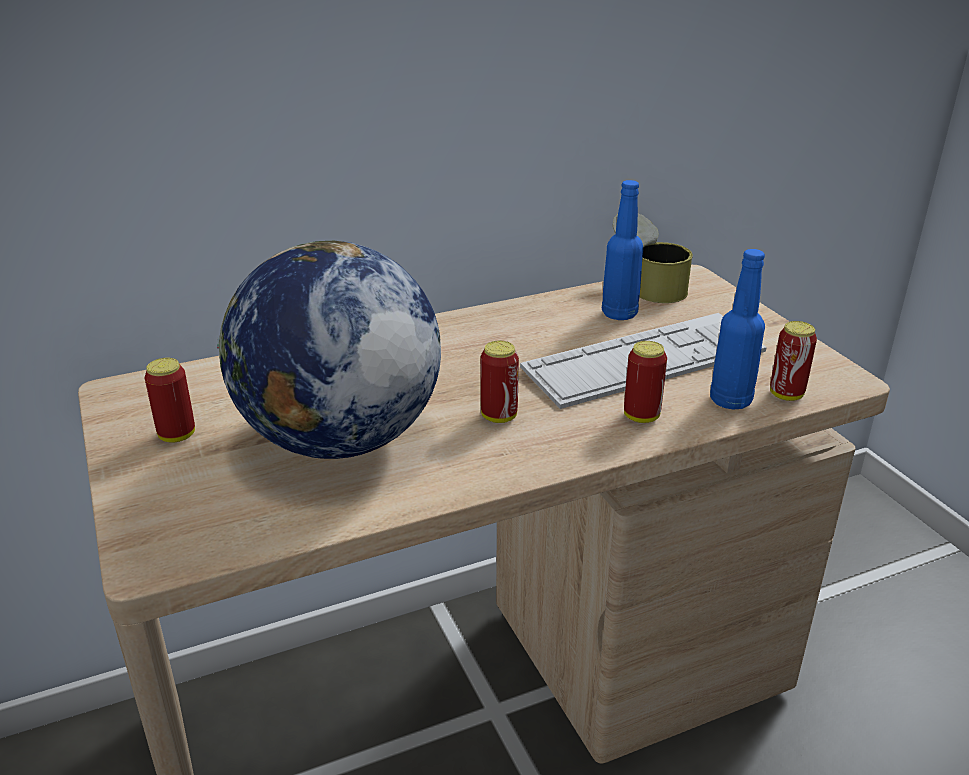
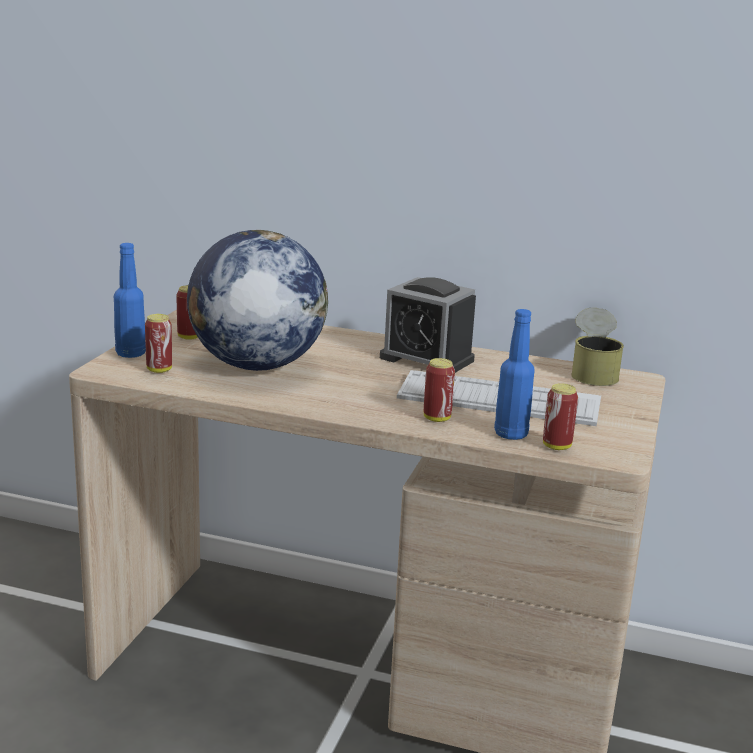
camera: 40 degrees right, 10 degrees down
(492, 338) = (426, 359): none -> alarm clock
(499, 416) = (355, 388): can -> can (159, 370)
(619, 314) = (536, 377): blue bottle -> blue bottle (130, 353)

